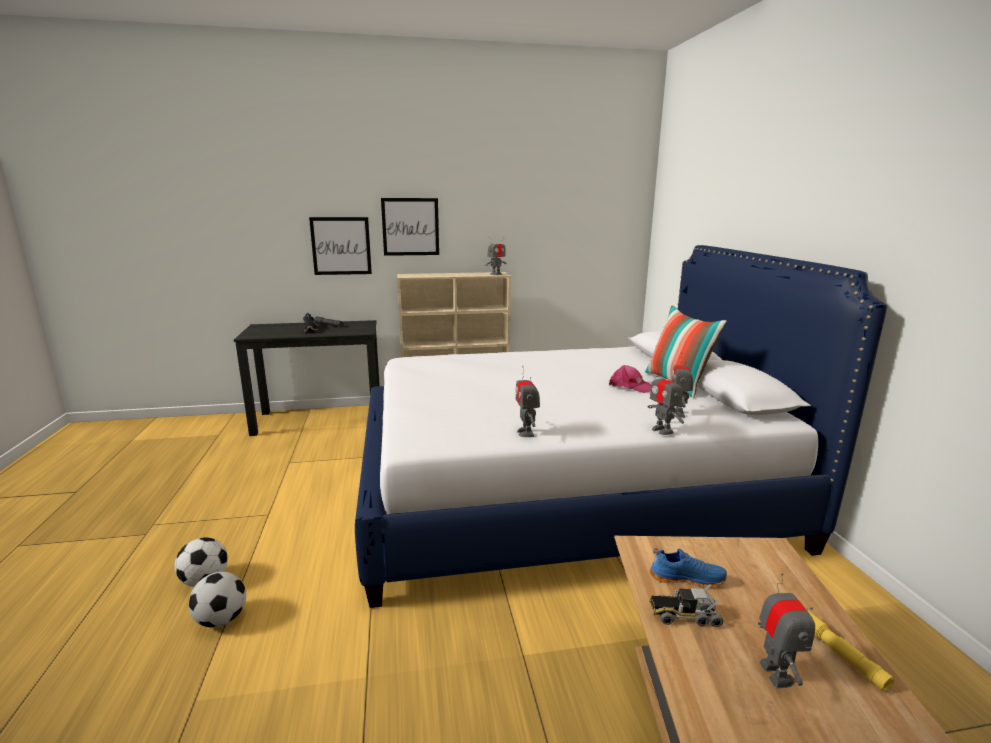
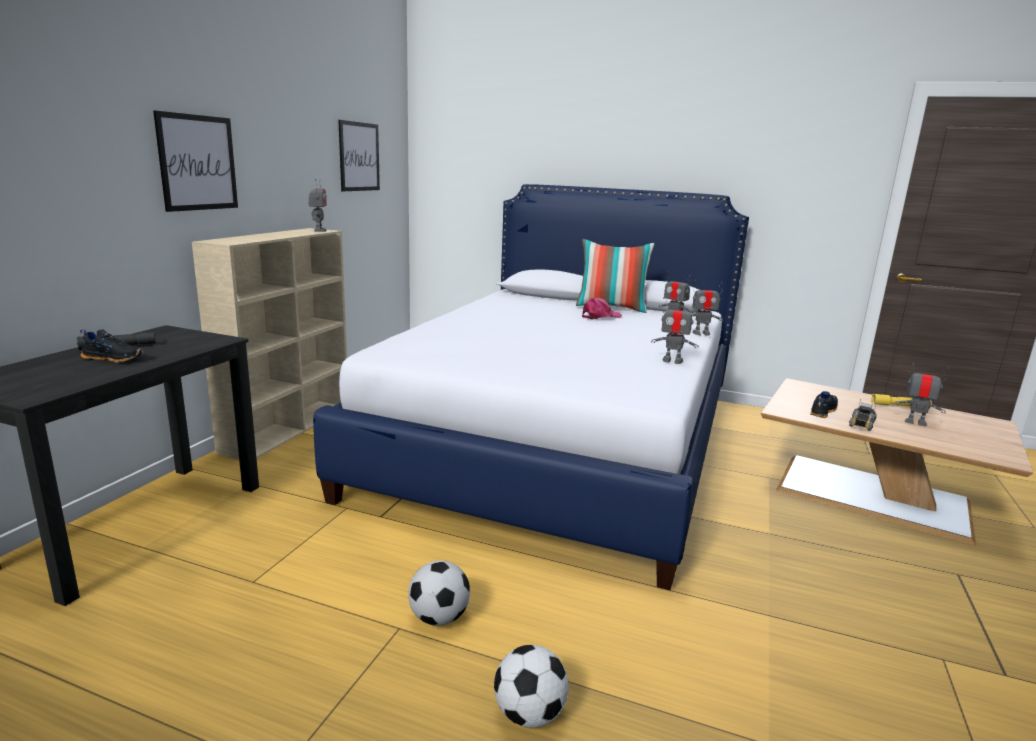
camera: 60 degrees left, 0 degrees up
(221, 619) = (629, 706): football -> football (439, 618)
(341, 246) = (97, 197): picture -> picture (359, 156)
(686, 578) = (822, 411): blue shoe -> black shoe

